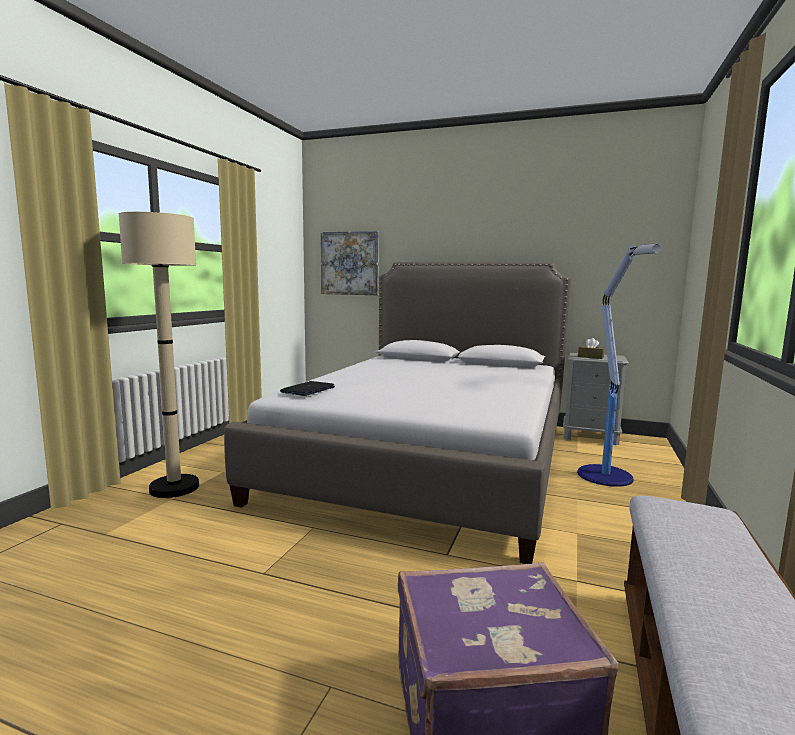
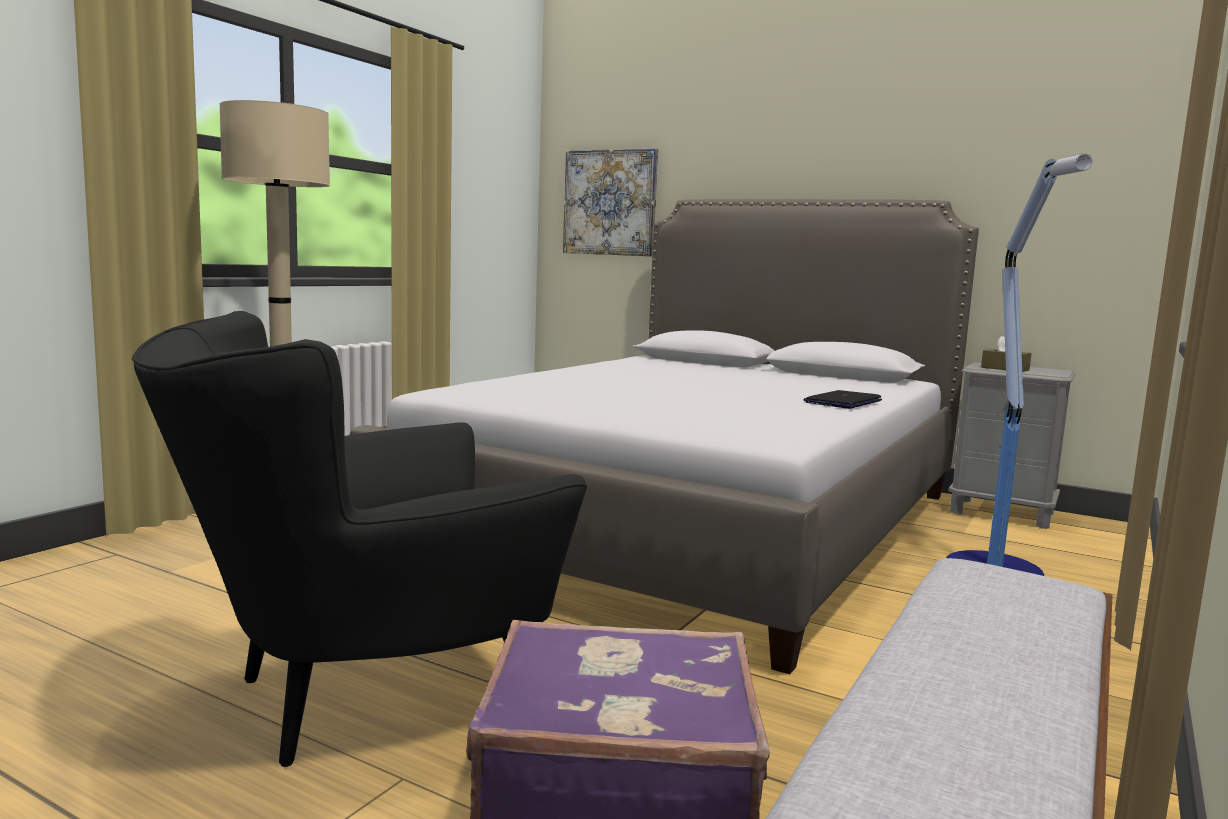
camera: 10 degrees right, 0 degrees up
(277, 621) = (361, 697): none -> black armchair
(308, 390) = (486, 385): laptop -> laptop (843, 402)

